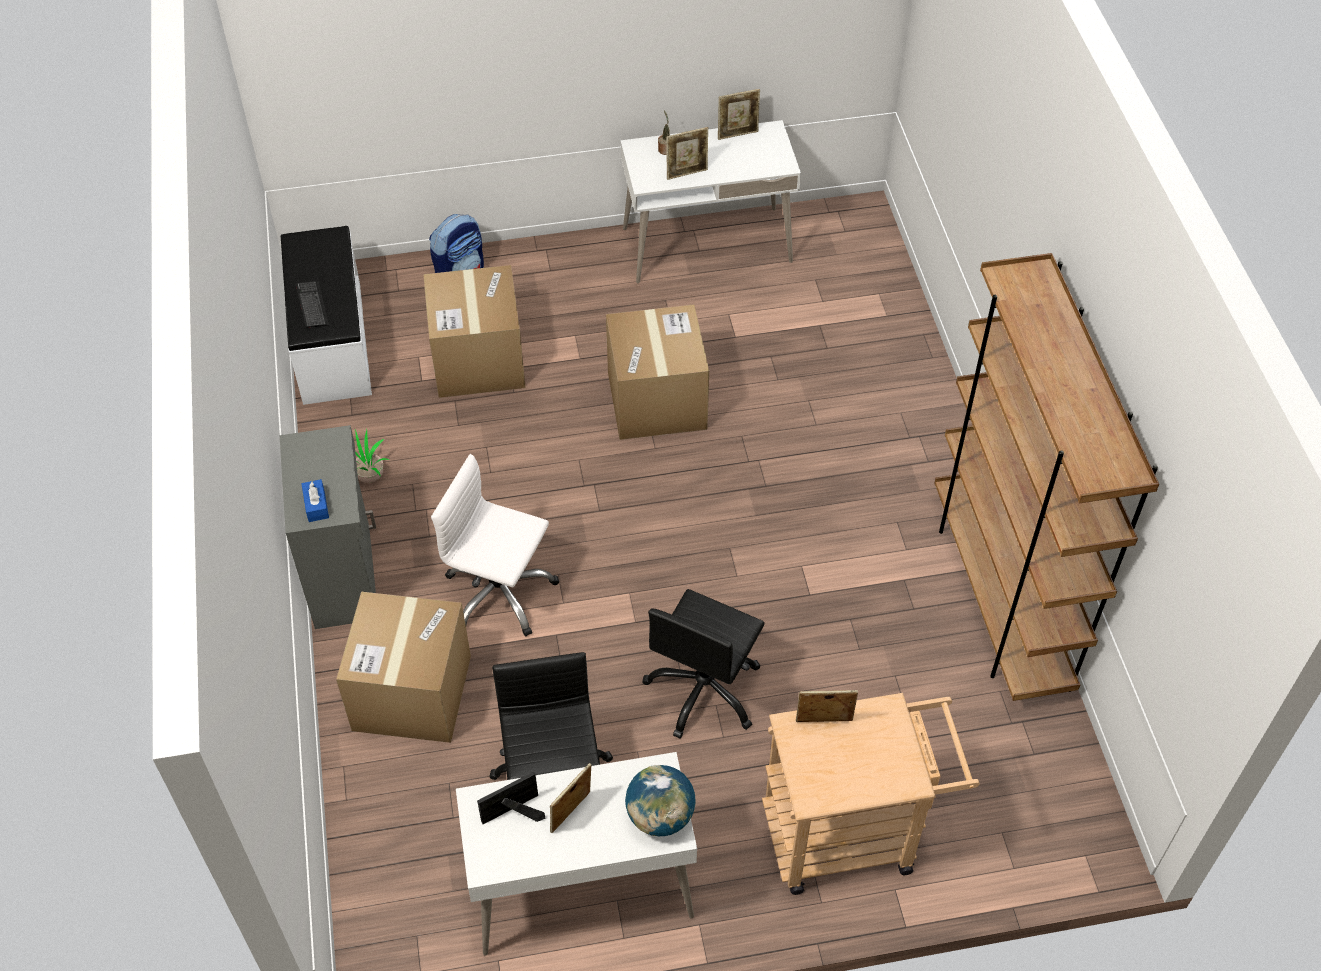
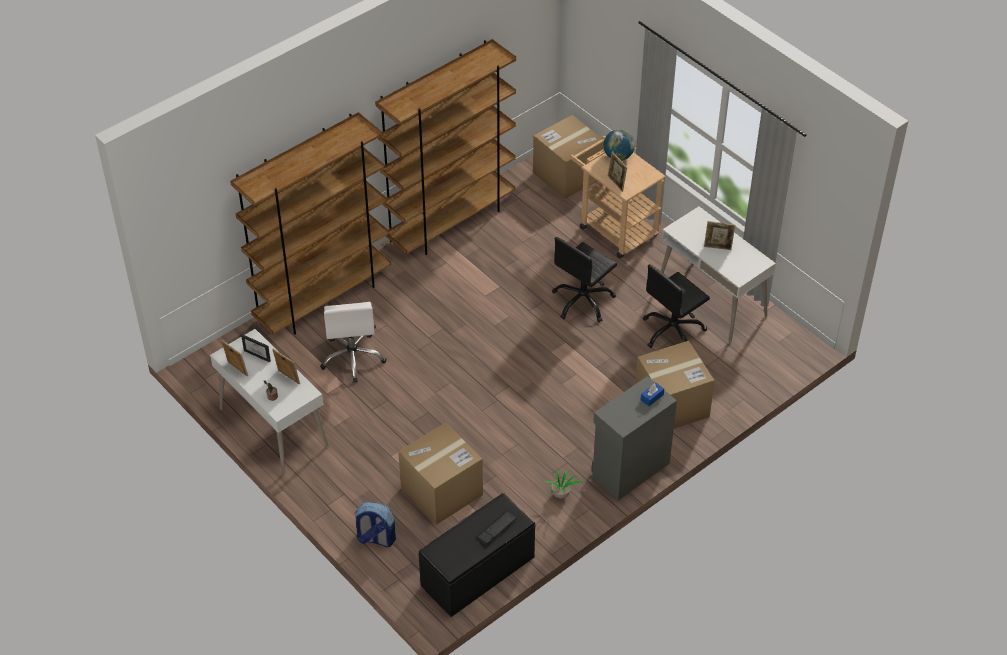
camera: 120 degrees left, 5 degrees down
(331, 343) = (478, 572): white bench -> black bench
(499, 593) = (590, 401): white office chair -> white office chair (353, 357)
(511, 814) = (734, 265): picture frame -> picture frame (259, 354)
(657, 401) = (416, 396): cardboard box -> cardboard box (567, 175)
(660, 816) = (695, 221): globe -> globe (618, 157)
(704, 690) = (583, 301): black office chair -> black office chair turned 135 degrees clockwise
(914, 375) = (323, 299): none -> brown bookcase

